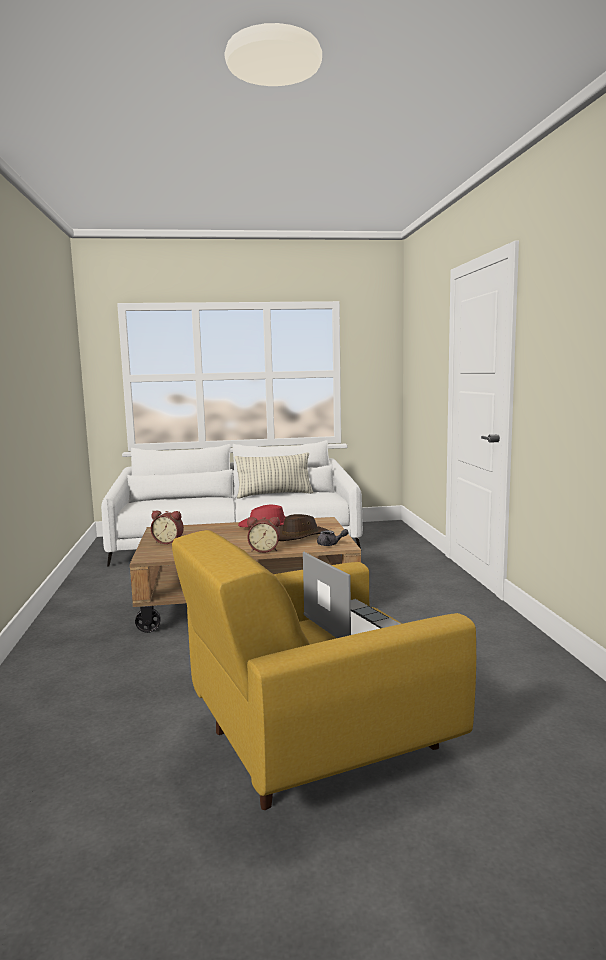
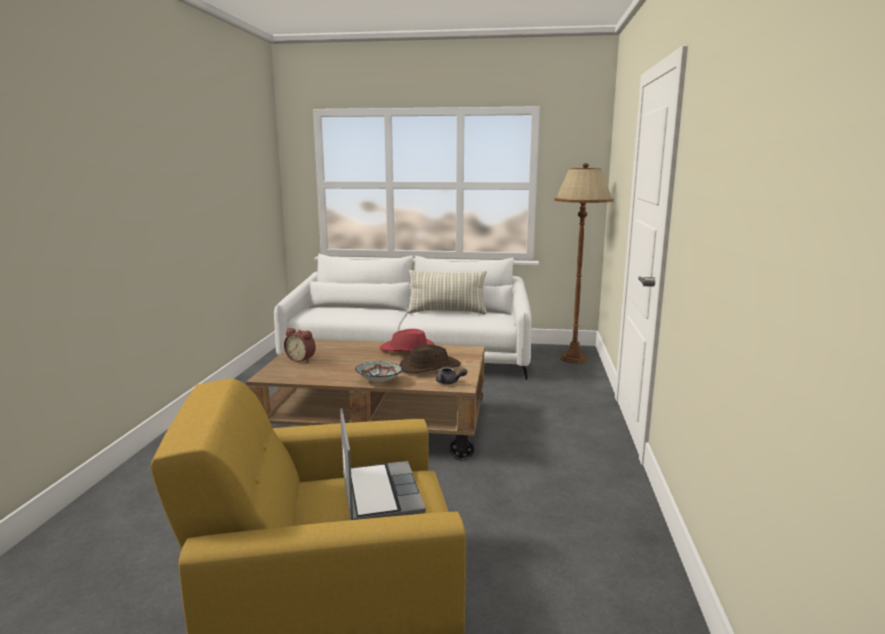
camera: 15 degrees right, 5 degrees up
(264, 550) = (379, 381): alarm clock -> bowl
(390, 531) = (574, 359): none -> brown floor lamp

